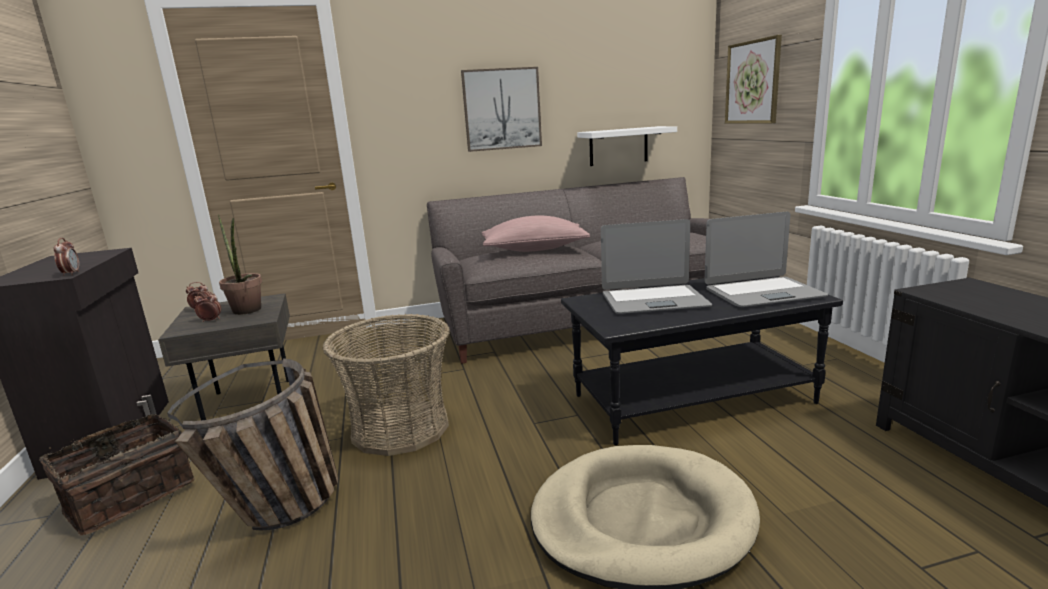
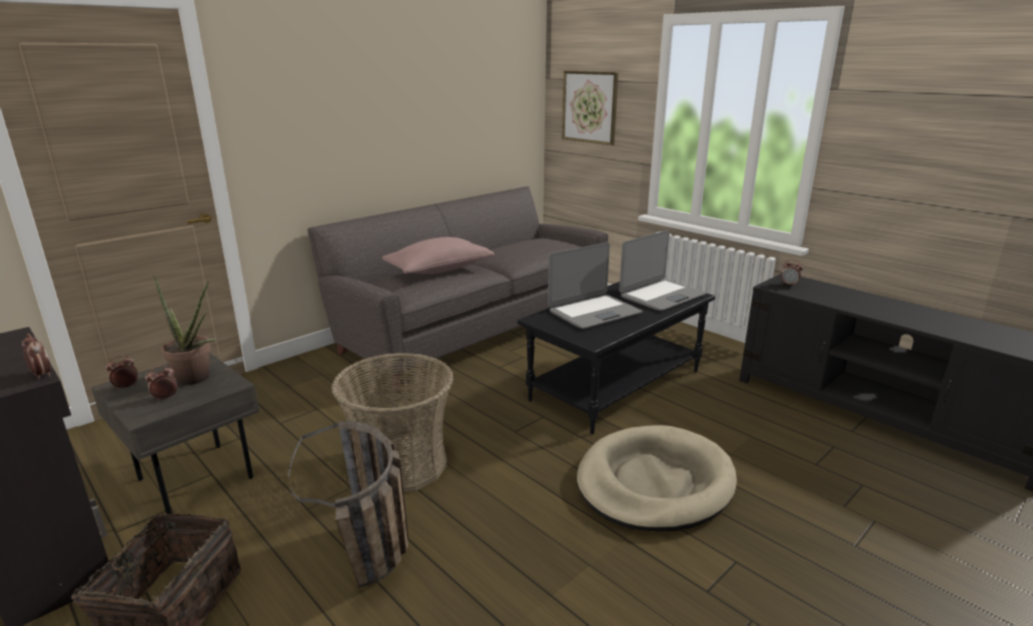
camera: 30 degrees left, 5 degrees up
(502, 109) = (376, 127): picture -> none
(618, 146) = (476, 160): white shelf -> none
(962, 291) = (789, 284): none -> alarm clock

